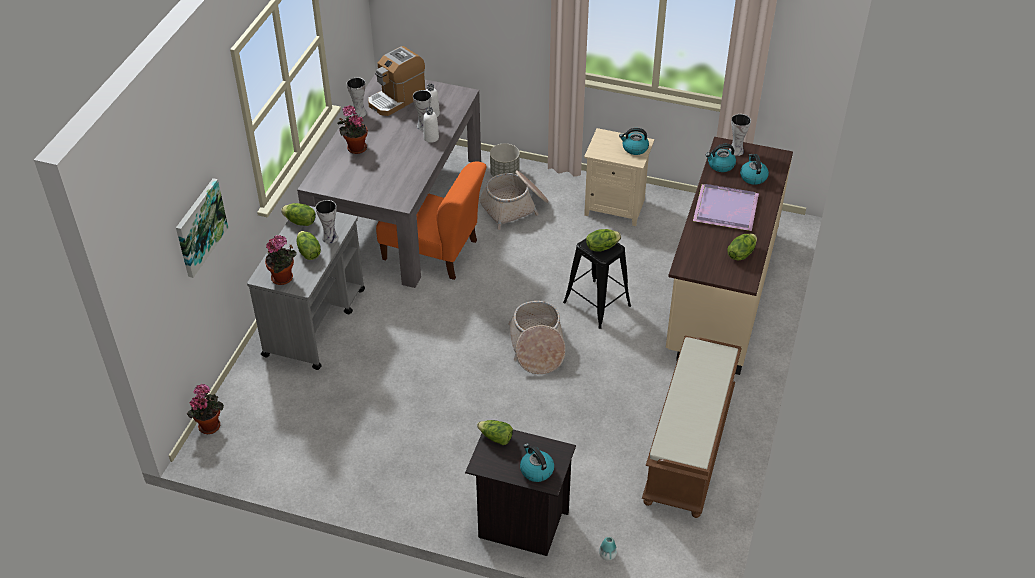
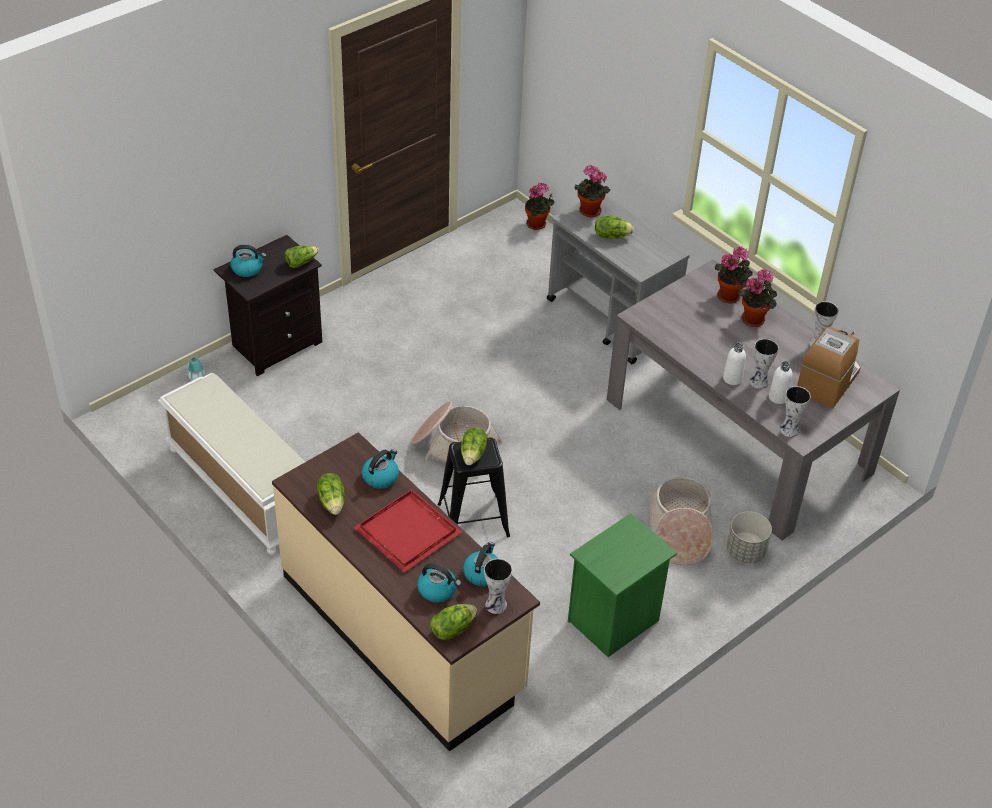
camera: 120 degrees right, 0 degrees up
(200, 227) = (611, 101): picture -> none
(300, 222) = (660, 245): lettuce -> lettuce (452, 629)
(330, 237) = (622, 255): vase -> vase (790, 430)
(337, 166) = (730, 295): none -> potted plant
(396, 99) = (827, 382): coffee machine -> coffee machine turned 45 degrees clockwise
(434, 252) = (650, 435): orange chair -> none
(615, 207) = (615, 621): beige nightstand -> green nightstand
(634, 148) = (611, 565): kettle -> kettle (381, 477)
(690, 447) = (241, 487): brown bench -> white bench
(724, 208) = (410, 532): purple tray -> red tray

